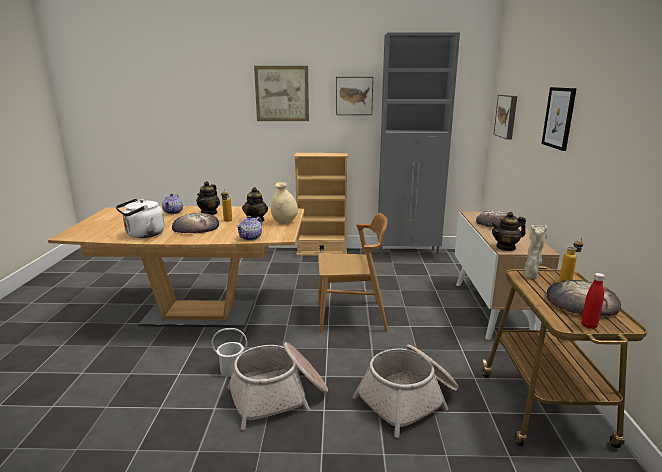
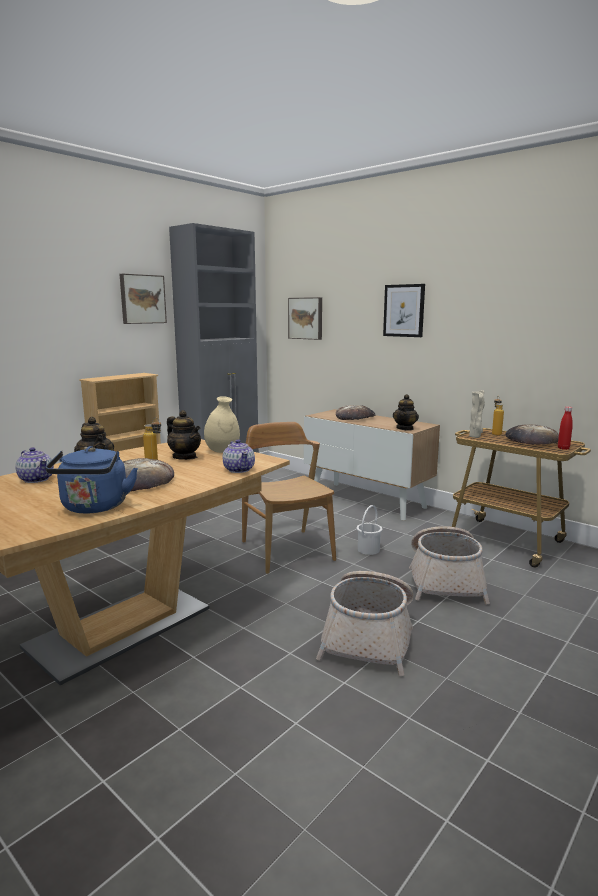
camera: 50 degrees left, 5 degrees down
(143, 235) = (94, 508): white kettle -> blue kettle
(231, 369) = (283, 647): white bucket -> white bucket (368, 550)
(282, 93) = (50, 295): picture -> none
(351, 317) = (287, 550): brown chair -> brown chair turned 60 degrees counterclockwise

